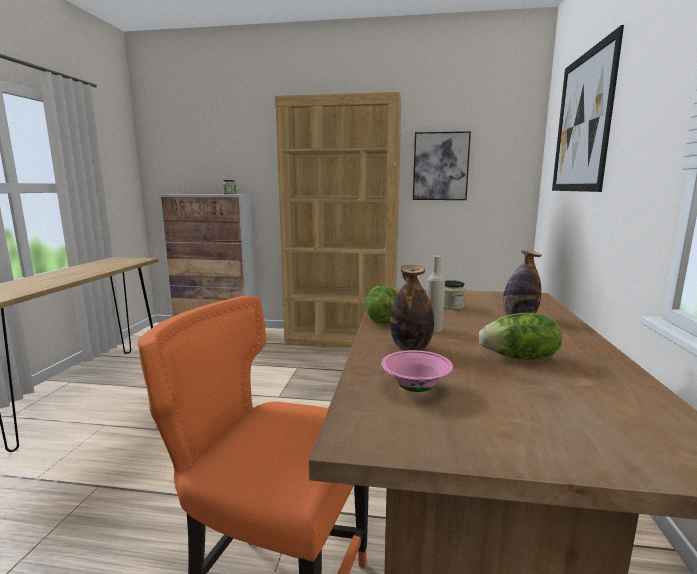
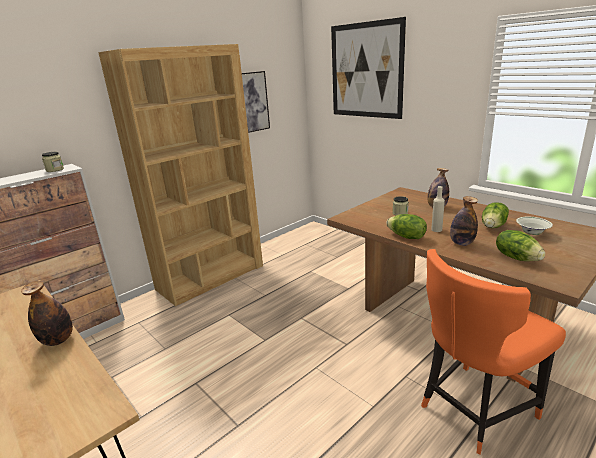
camera: 50 degrees left, 10 degrees up
(78, 276) = (58, 340): none -> bottle
(415, 388) = (517, 257): pink bowl -> lettuce
(550, 388) = (531, 233): none -> white bowl

